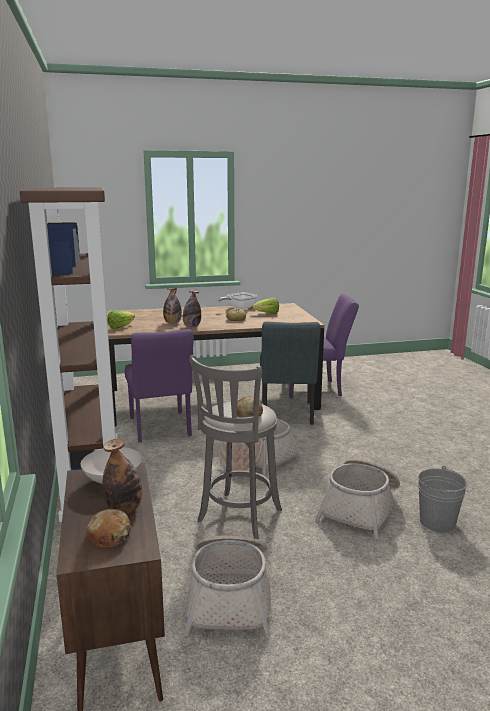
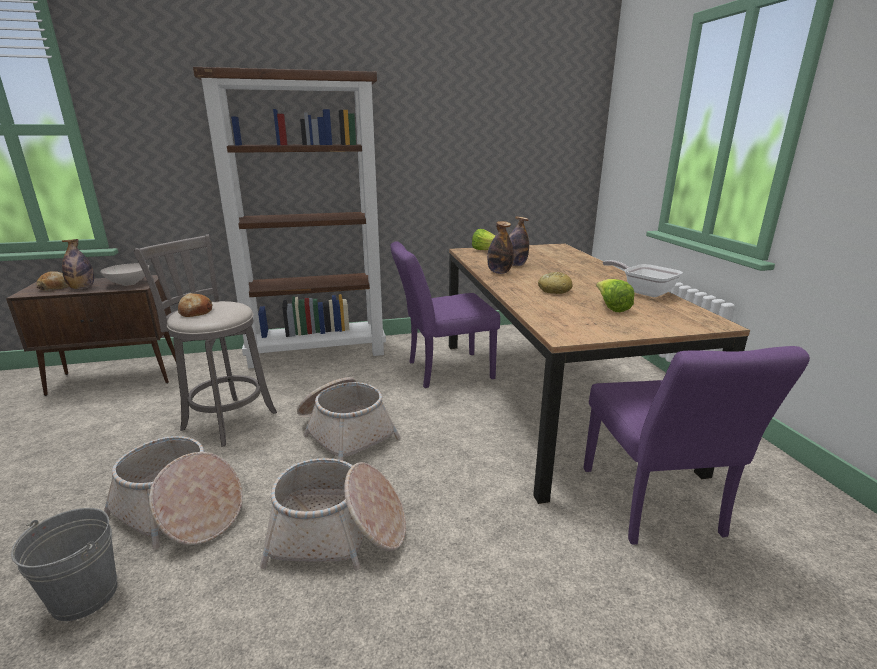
camera: 90 degrees right, 5 degrees up
(230, 596) = (112, 417): basket -> basket (338, 533)
(287, 415) = (503, 462): grey chair -> none

